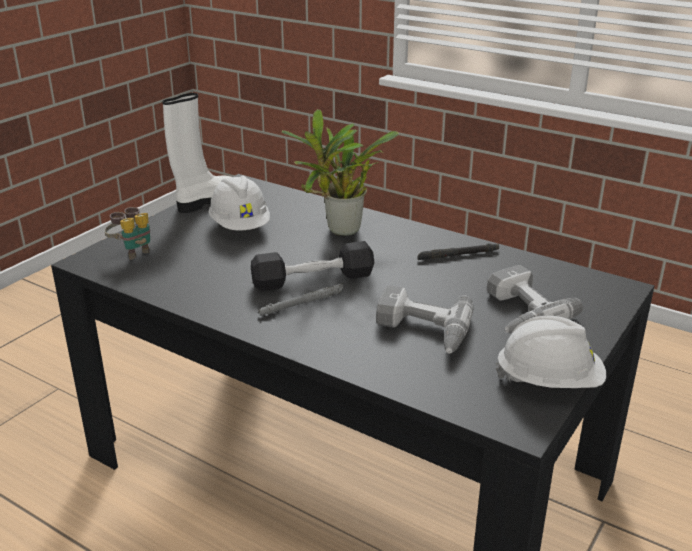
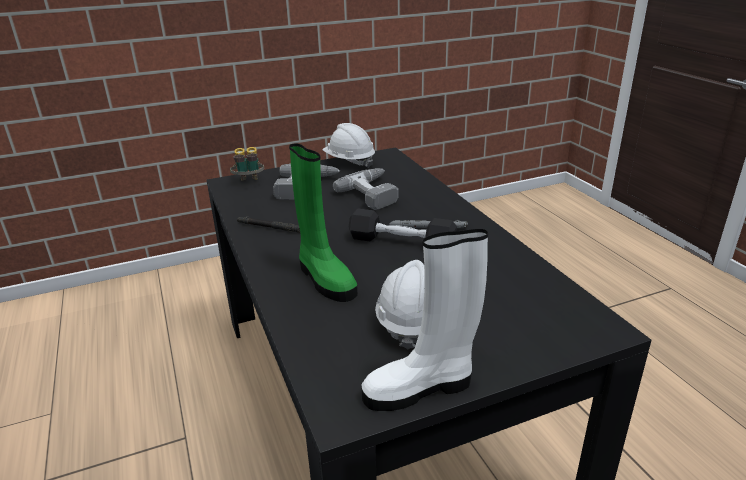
camera: 145 degrees left, 0 degrees up
(133, 251) = (551, 325): binoculars -> binoculars (249, 183)
(340, 232) = (325, 279): potted plant -> green boot

